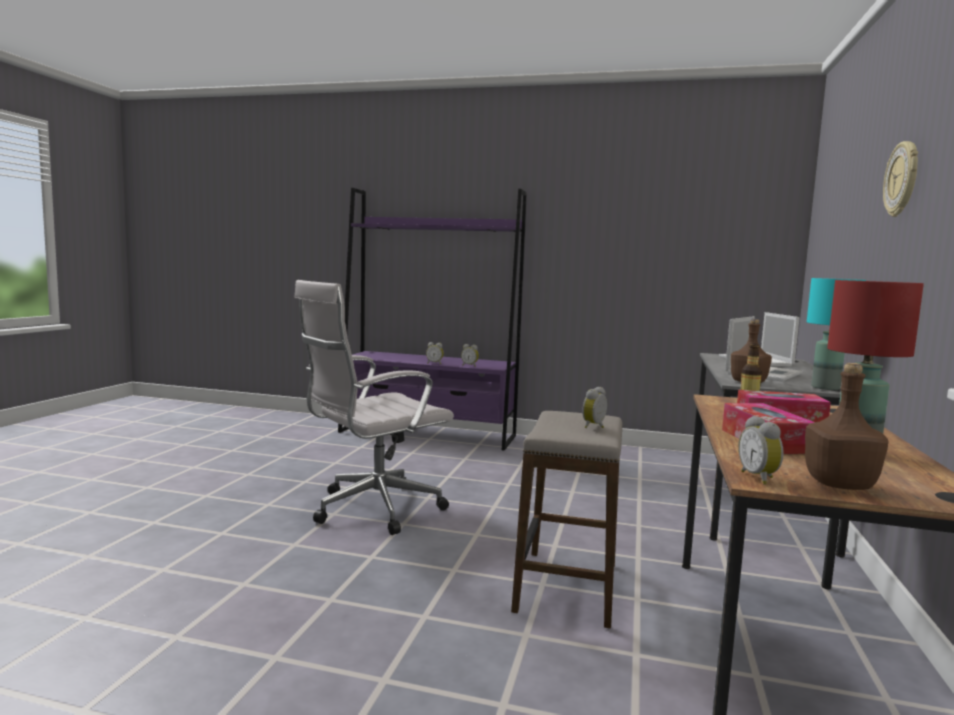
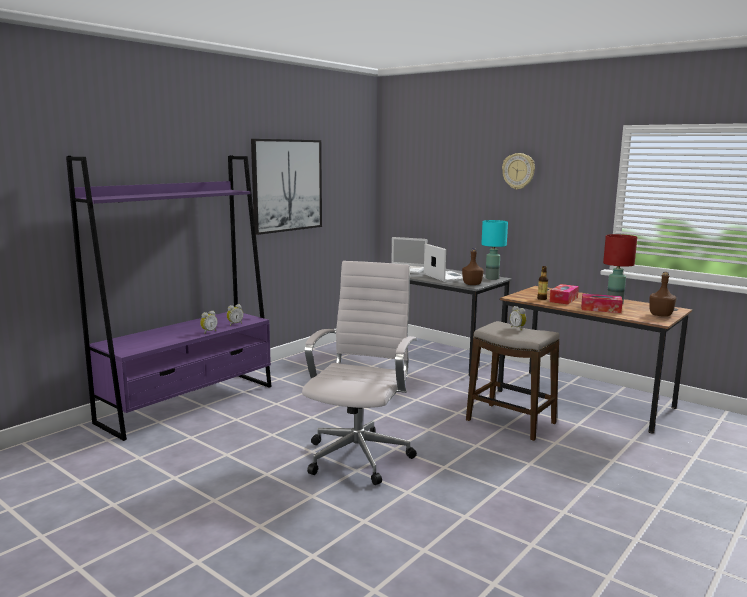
camera: 65 degrees left, 5 degrees up
(372, 510) = (360, 455): white office chair -> white office chair turned 150 degrees counterclockwise
(617, 230) = (287, 185): none -> picture
(760, 478) = (655, 321): alarm clock -> none

